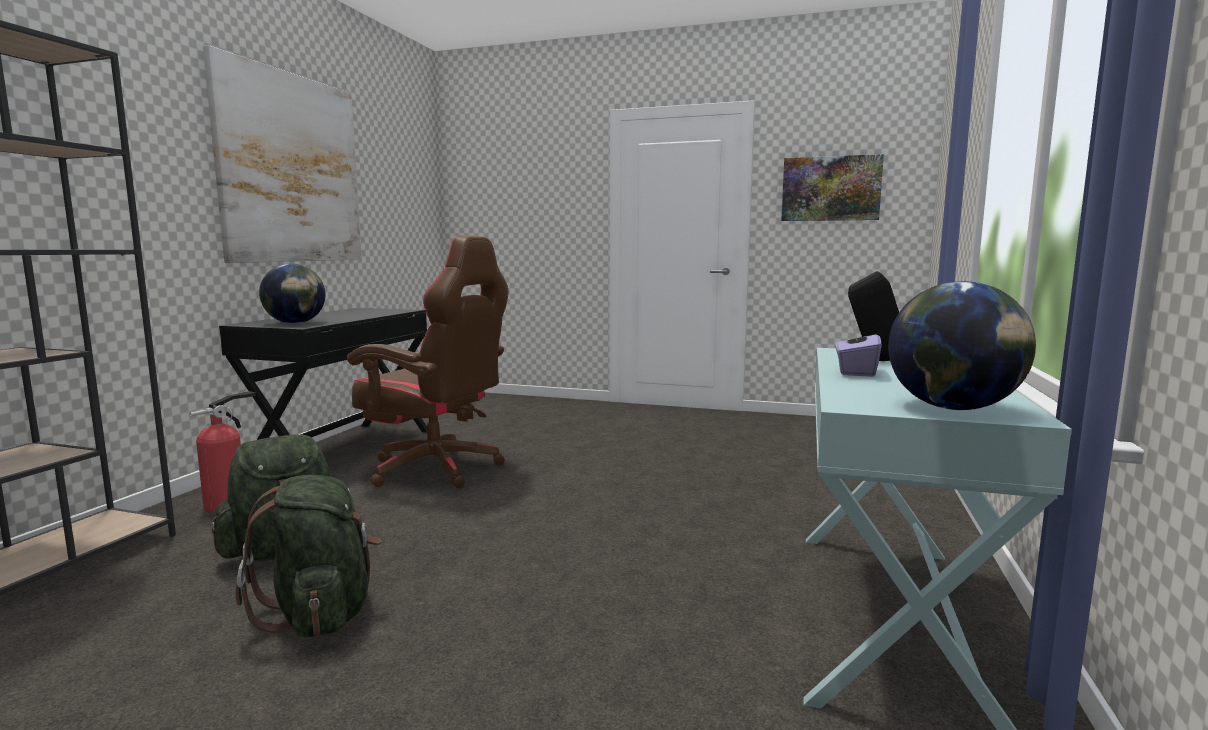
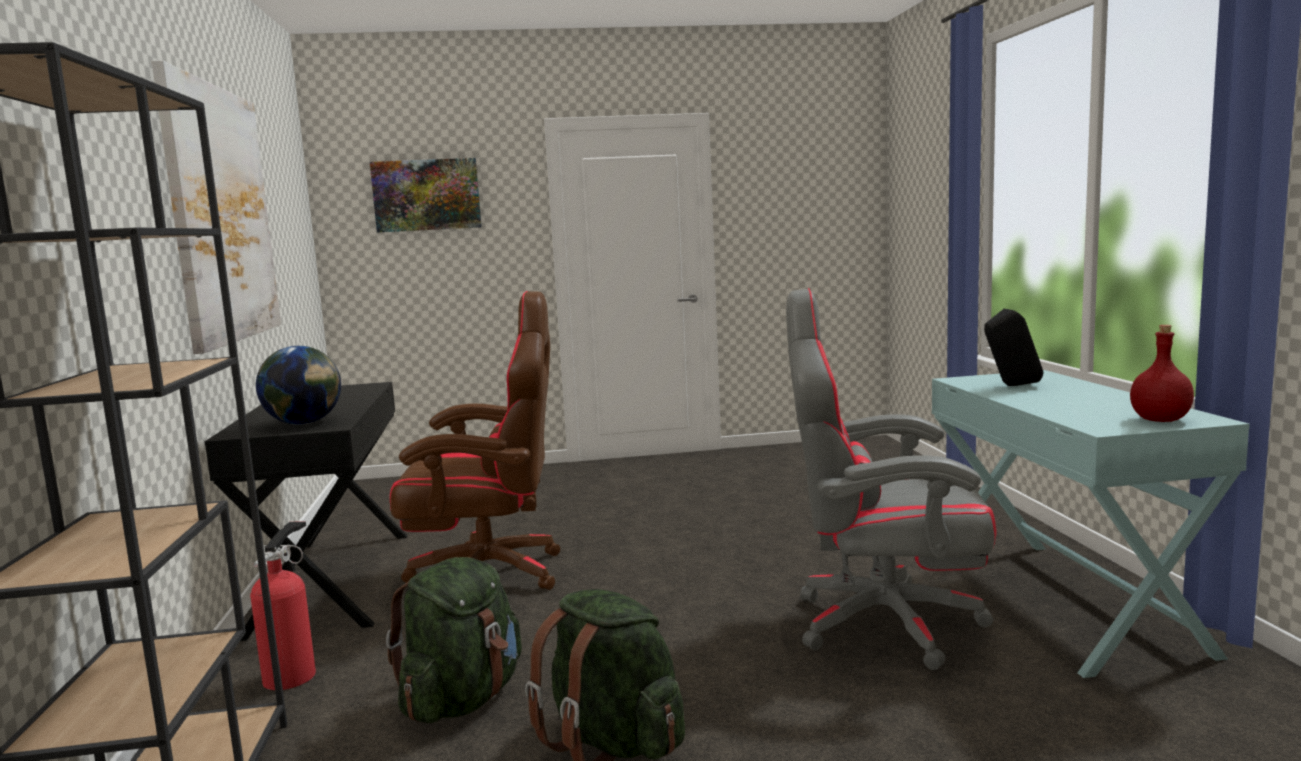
camera: 25 degrees left, 0 degrees up
(675, 585) = (886, 623): none -> grey office chair
(830, 189) = (792, 206): picture -> picture (426, 195)
(855, 372) = (1026, 399): purple tissue box -> none
(953, 408) = (1160, 420): globe -> red bottle

